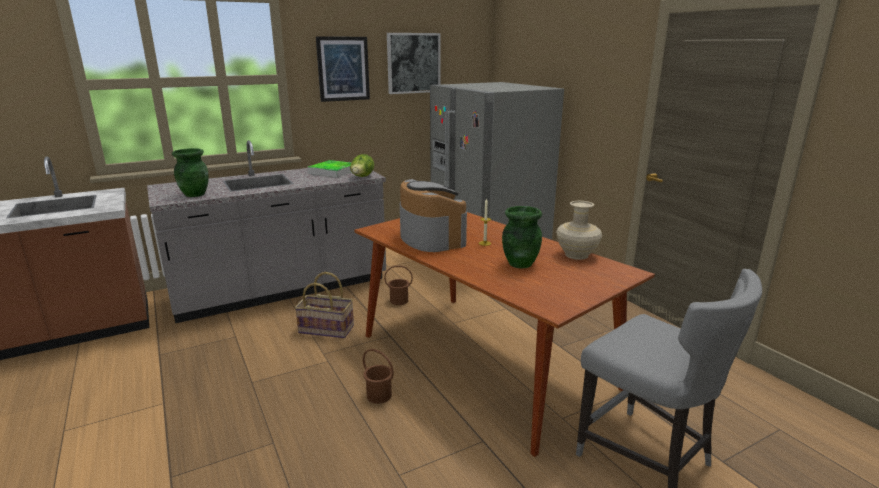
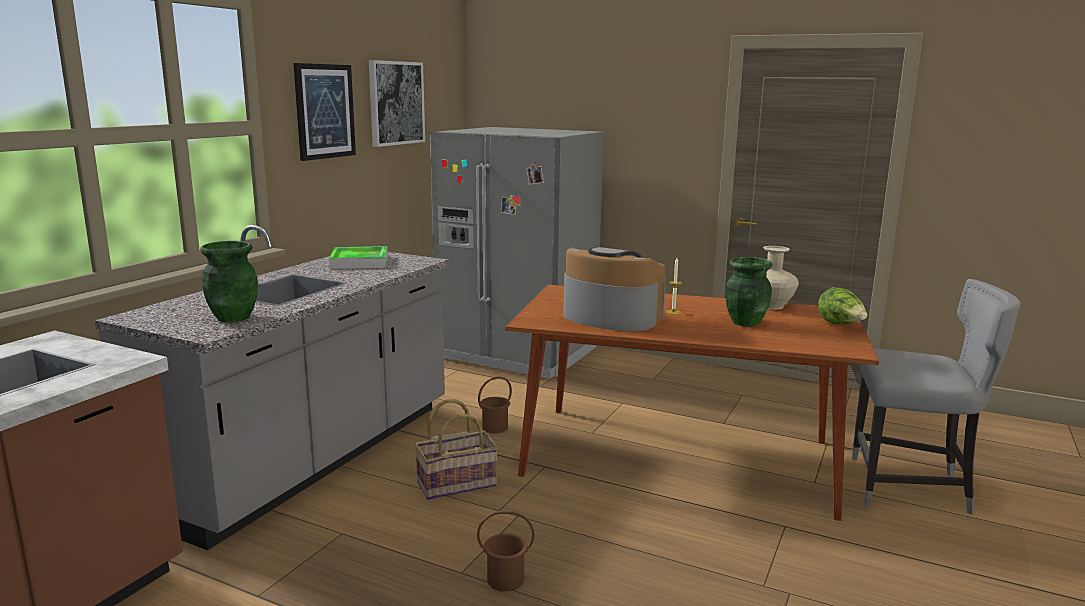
camera: 35 degrees left, 5 degrees down
(362, 177) = (420, 263): lettuce -> lettuce (840, 325)
(379, 395) = (631, 526): brown bucket -> brown bucket (505, 579)

